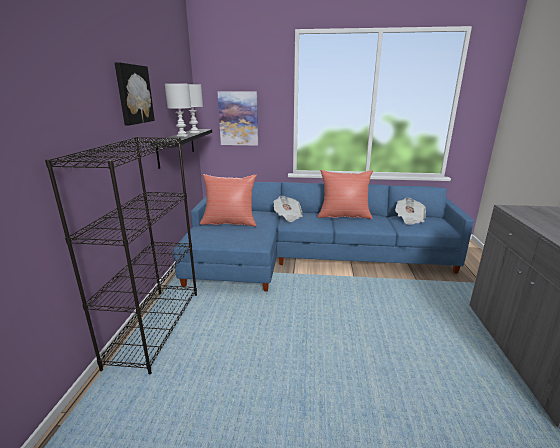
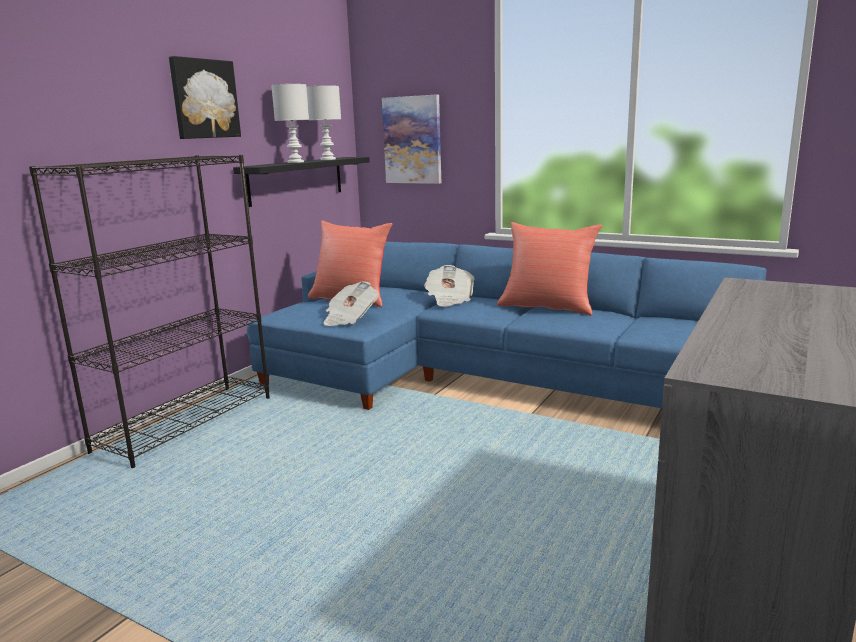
camera: 25 degrees right, 5 degrees down
(409, 219) = (664, 322): newspaper -> newspaper (350, 319)

